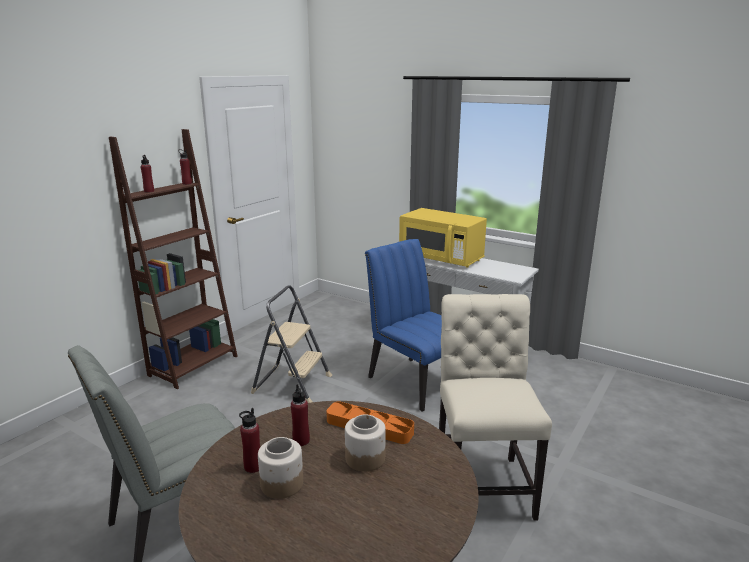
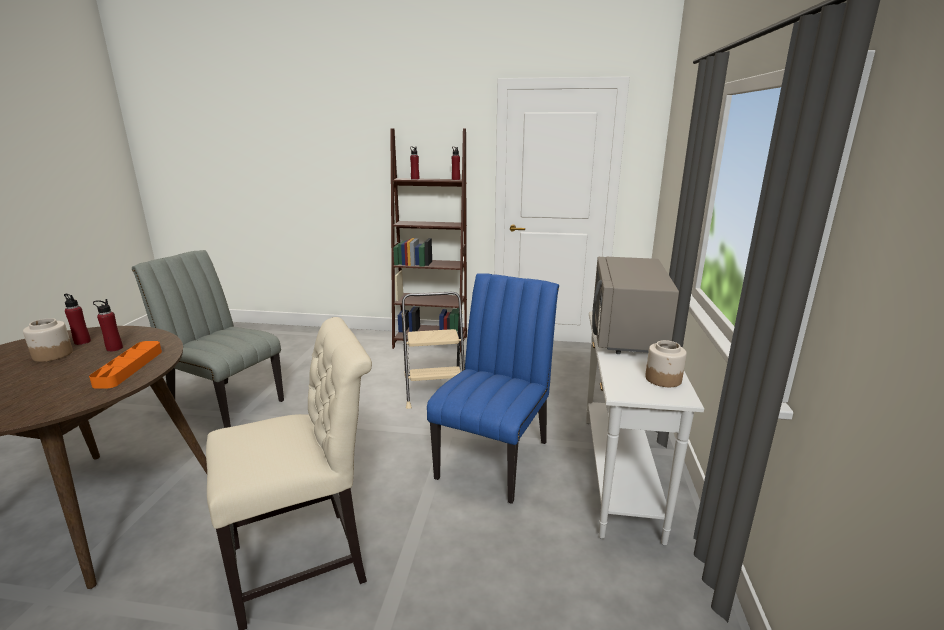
camera: 65 degrees right, 0 degrees up
(365, 458) = (74, 375): jar -> jar (663, 379)
(441, 258) = (626, 333): yellow microwave -> grey microwave

